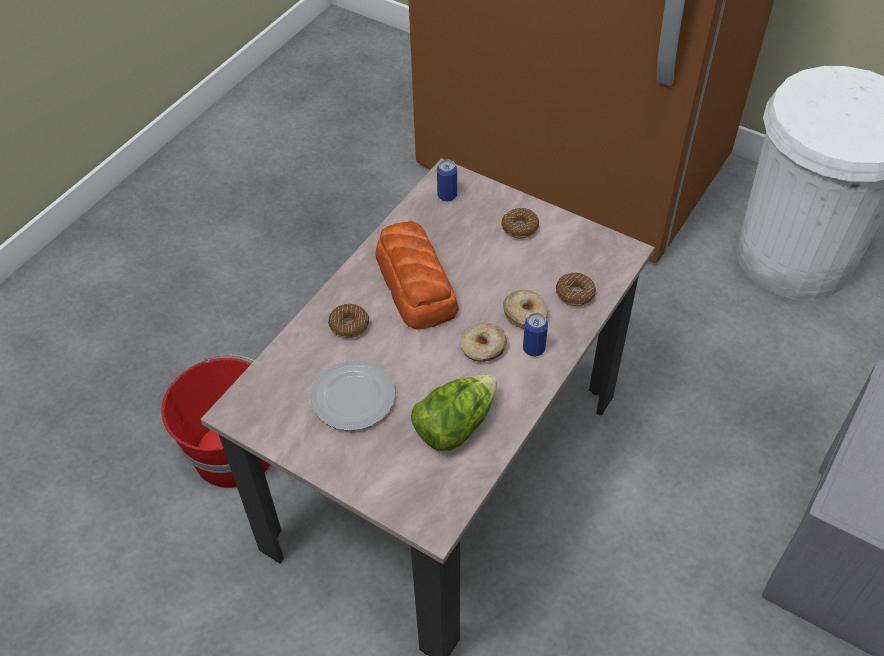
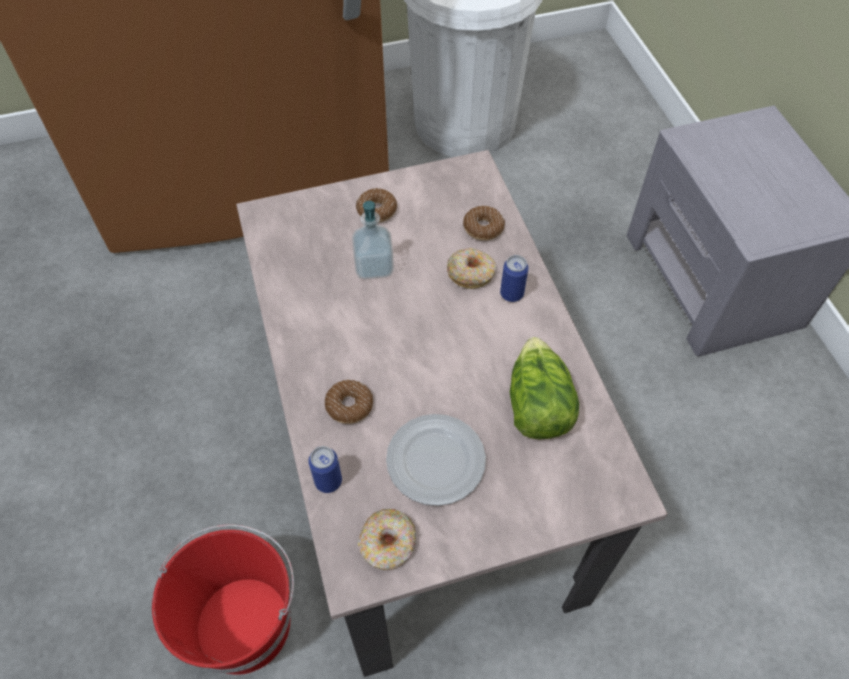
camera: 50 degrees left, 5 degrees up
(416, 285) = (358, 323): bread -> none
(447, 195) = (284, 230): can -> can (328, 481)
(470, 260) = (374, 266): none -> soap dispenser
(483, 348) = (476, 326): donut -> donut (388, 544)

